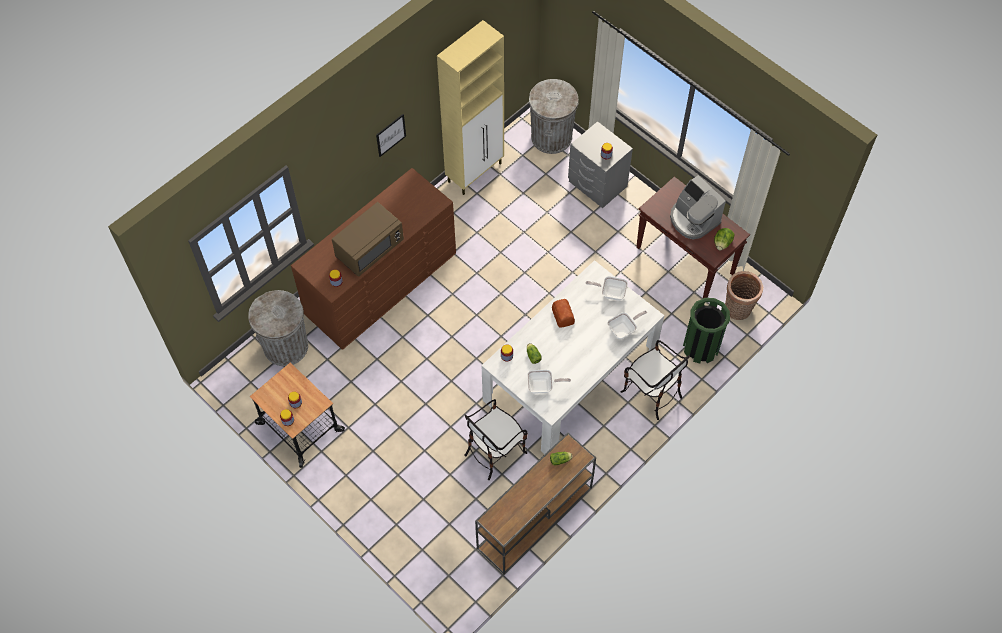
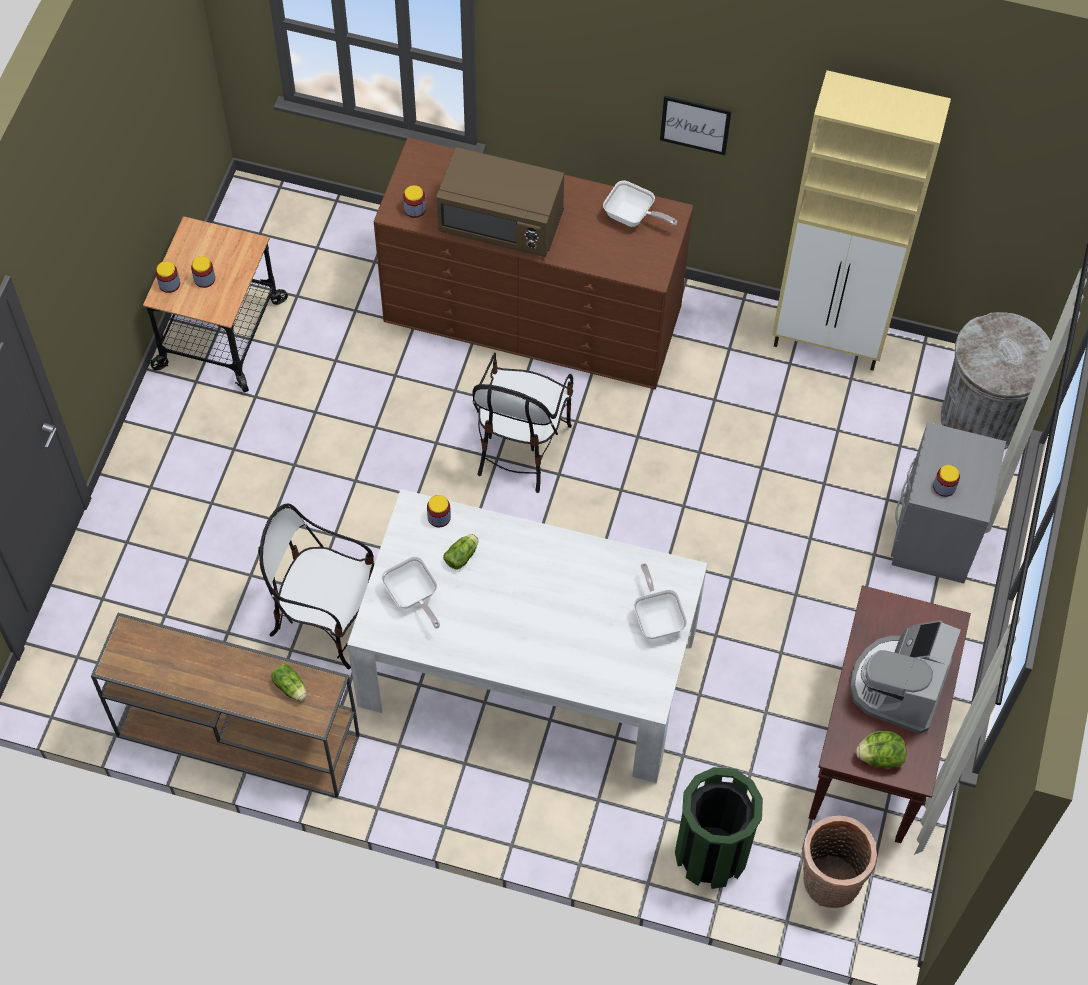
camera: 60 degrees right, 0 degrees up
(286, 346) = (345, 247): grey trash can -> none
(562, 316) = (564, 565): bread -> none
(624, 329) = (596, 672): frying pan -> frying pan (633, 217)
(651, 393) = (571, 811): chair -> chair (521, 447)

